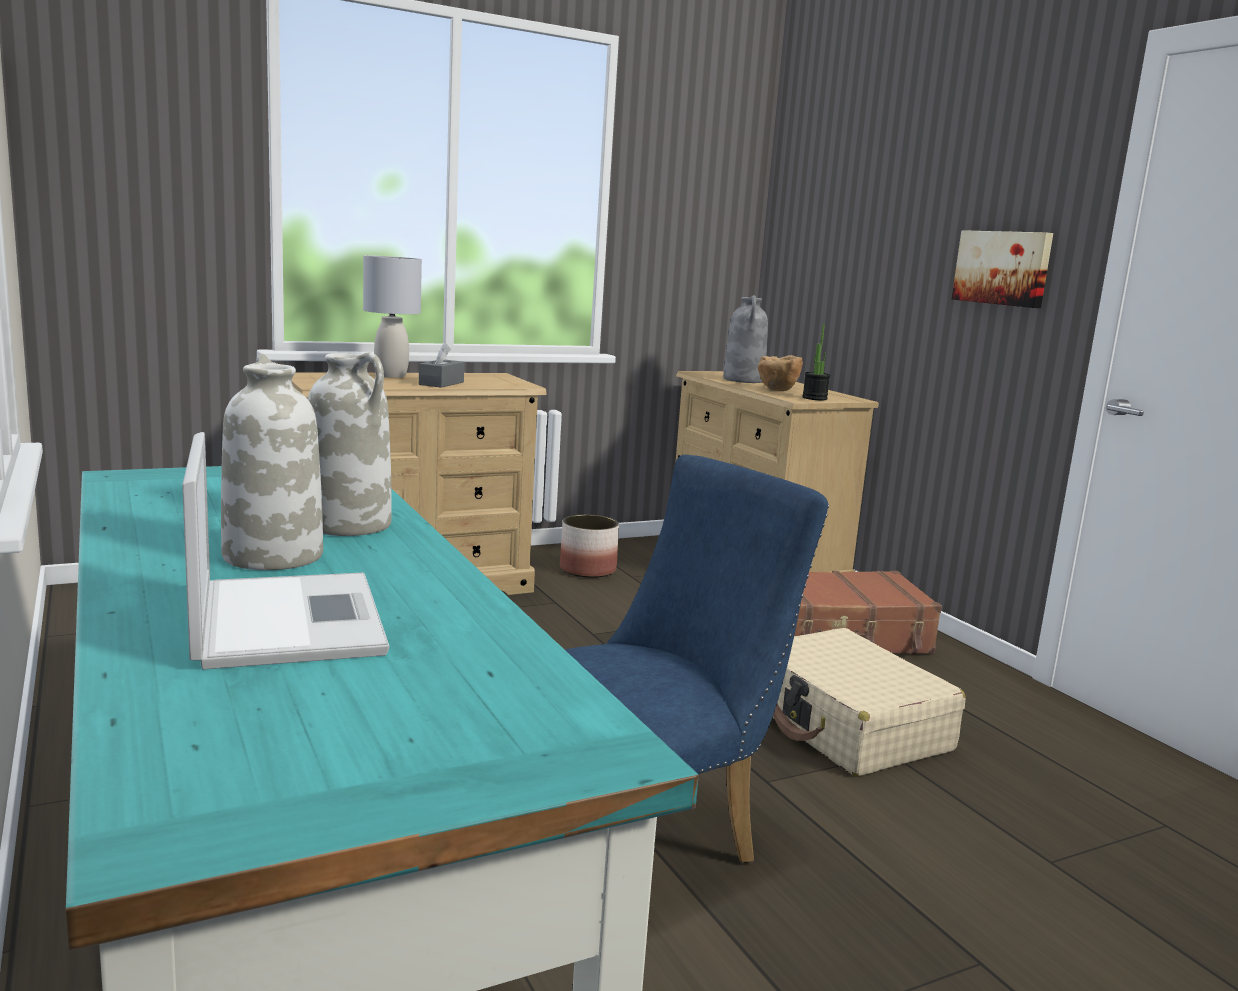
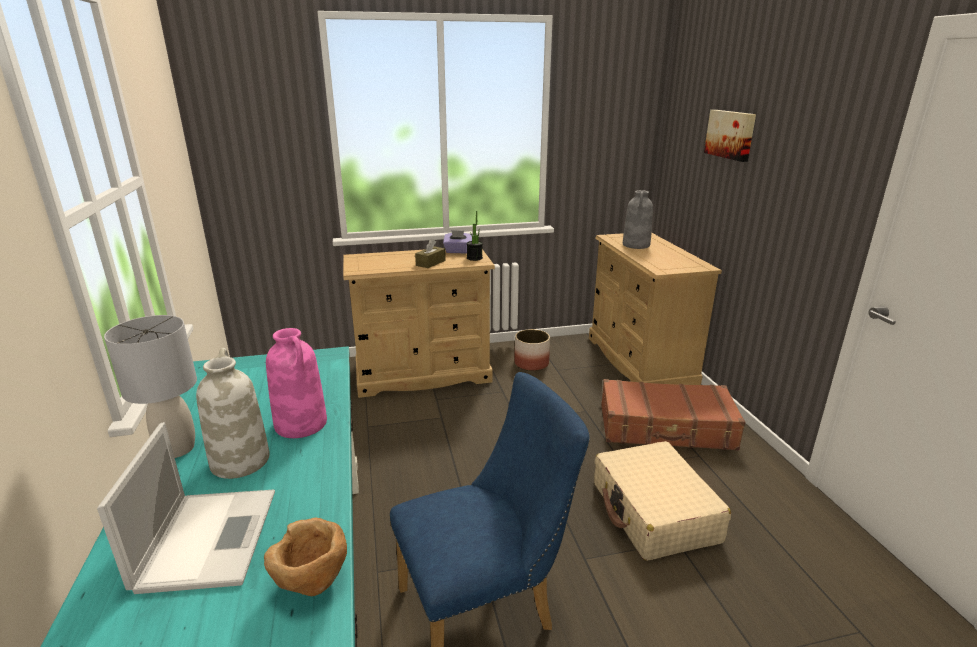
camera: 15 degrees right, 10 degrees up
(349, 524) = (302, 424): white vase -> pink vase
(391, 376) = (405, 255): grey table lamp -> grey table lamp (177, 449)
(441, 383) = (430, 263): grey tissue box -> brown tissue box
(477, 376) = (458, 251): none -> purple tissue box
(777, 390) = (653, 258): brown bowl -> brown bowl (311, 583)
(814, 398) = (675, 268): potted plant -> potted plant (474, 258)
(1003, 268) = (809, 191): picture -> picture (731, 134)

